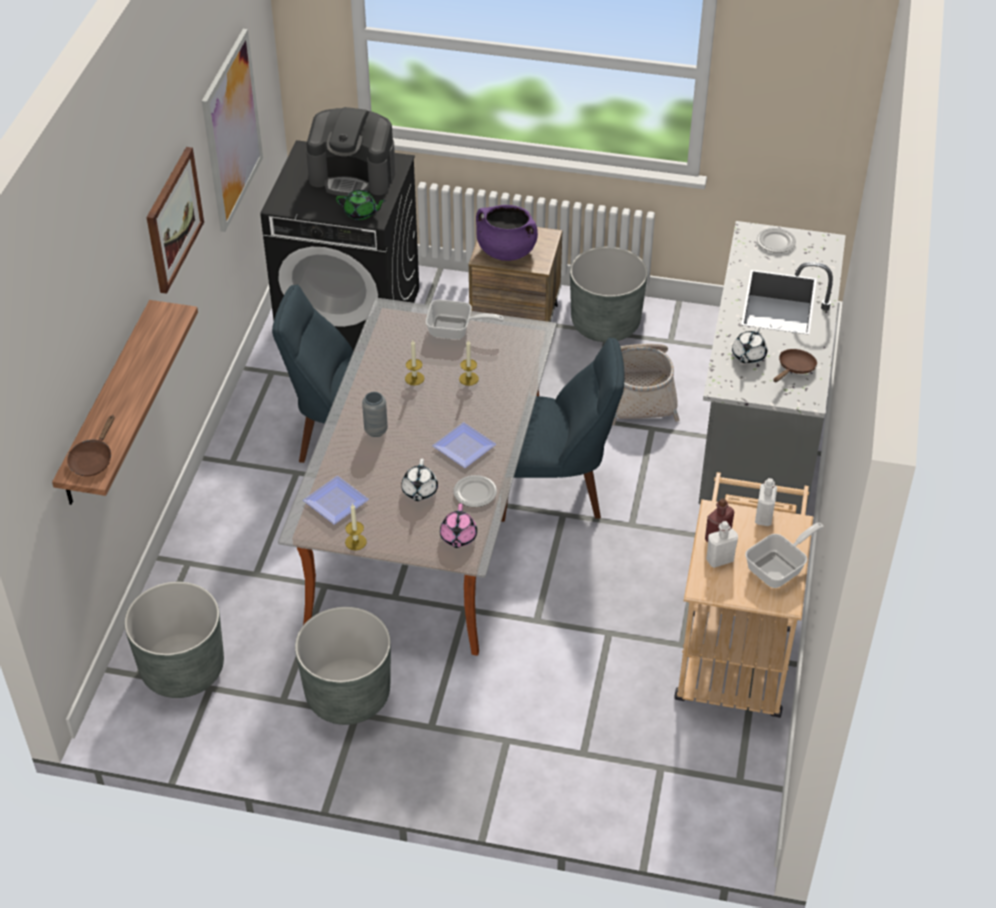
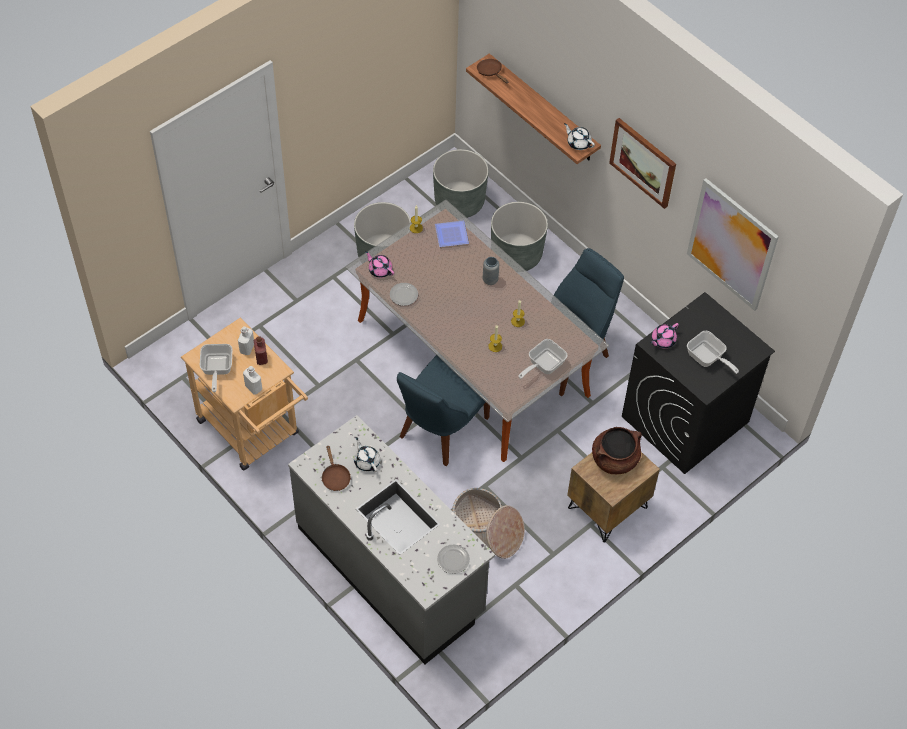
camera: 125 degrees right, 10 degrees up
(353, 176) = (707, 359): coffee machine -> frying pan
(361, 213) = (662, 340): green teapot -> pink teapot
(419, 491) = (427, 273): white teapot -> white teapot (578, 143)
(464, 445) = (443, 312): plate -> none
(506, 251) = (614, 459): purple cooking pot -> brown cooking pot
(605, 323) = (563, 559): grey planter -> grey planter (516, 255)

